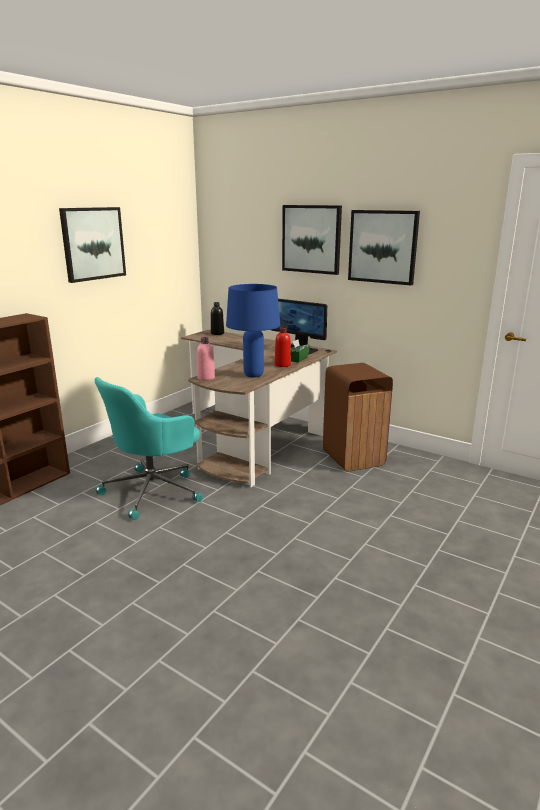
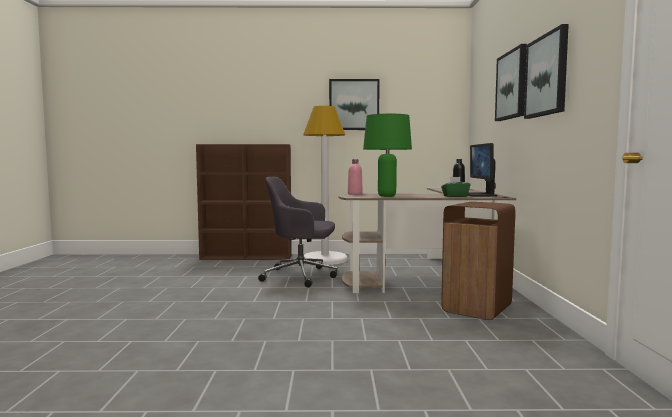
camera: 55 degrees right, 15 degrees down
(109, 456) = (325, 260): none -> white floor lamp
(153, 491) = (301, 276): turquoise office chair -> grey office chair
(253, 375) = (386, 196): blue table lamp -> green table lamp
(282, 365) = (430, 196): red bottle -> none

